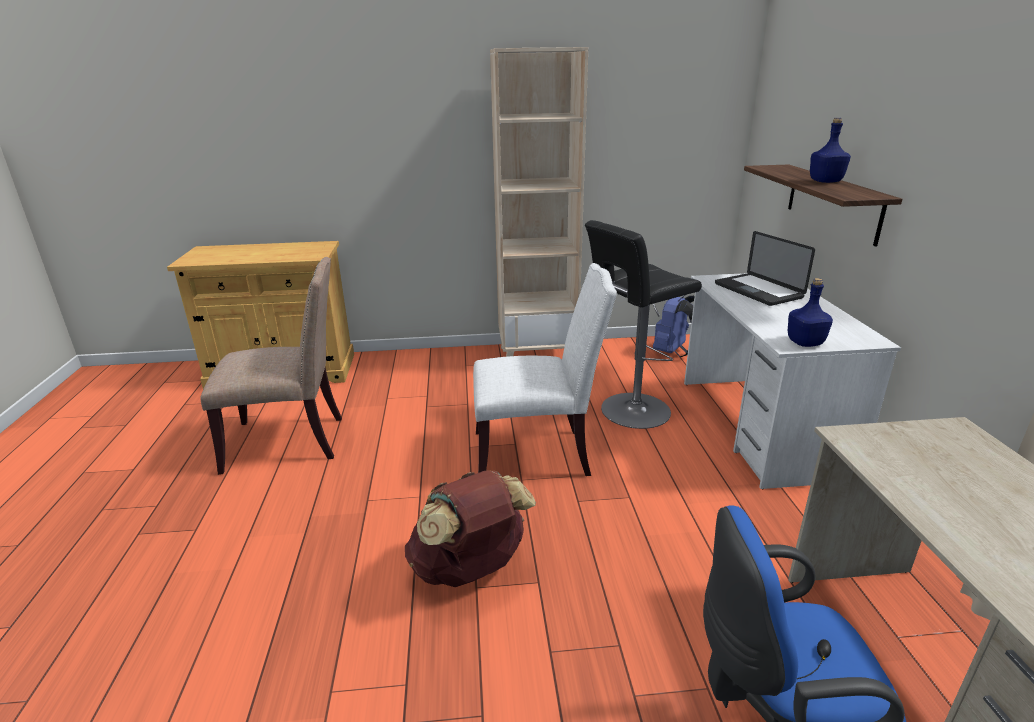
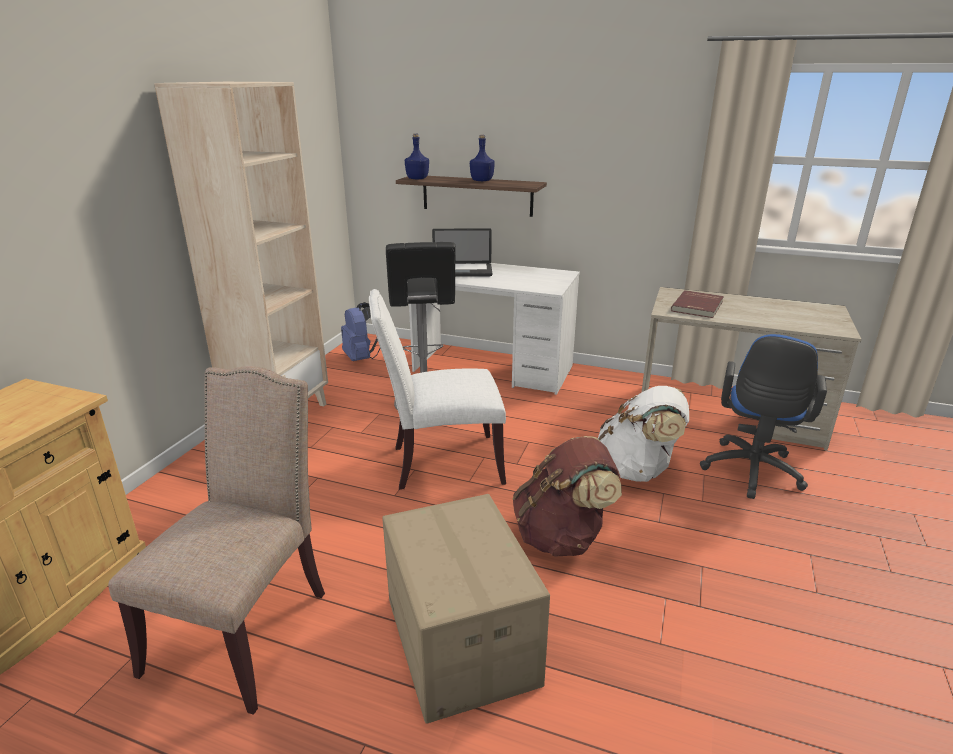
camera: 65 degrees left, 0 degrees up
(301, 542) = (459, 641): none -> cardboard box
(537, 455) = (441, 464): white chair -> white chair turned 120 degrees counterclockwise
(652, 607) = (637, 470): none -> white backpack
(805, 343) = (554, 285): blue bottle -> blue bottle (417, 178)
(927, 464) = (698, 306): none -> red book

